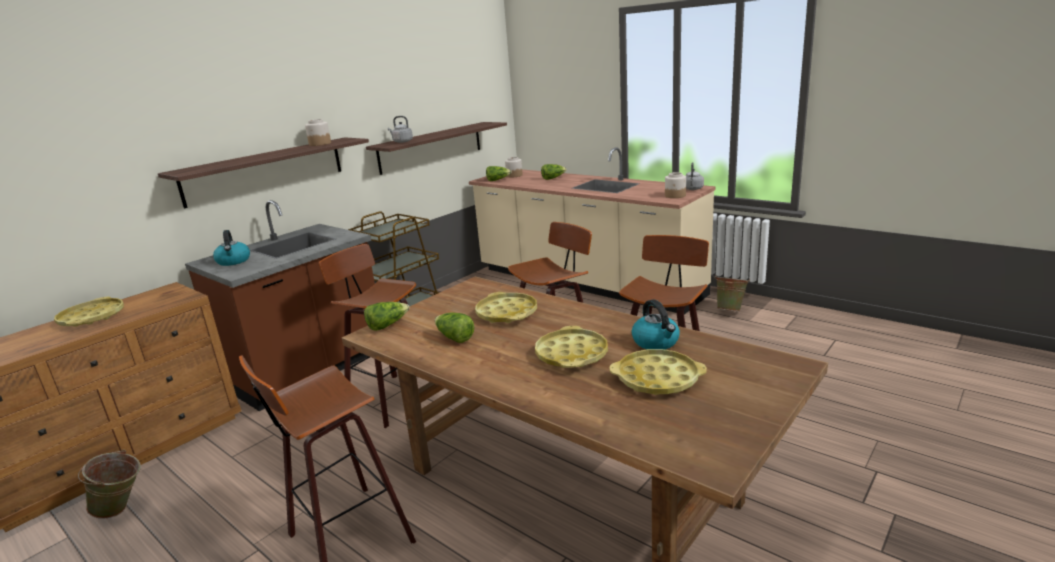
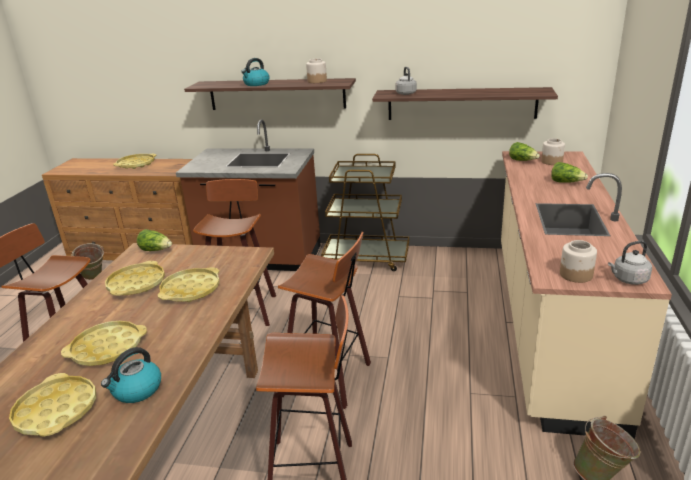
camera: 60 degrees right, 5 degrees up
(234, 261) = (214, 158): kettle -> kettle (256, 84)
(454, 338) = (136, 284): lettuce -> yellow tray

